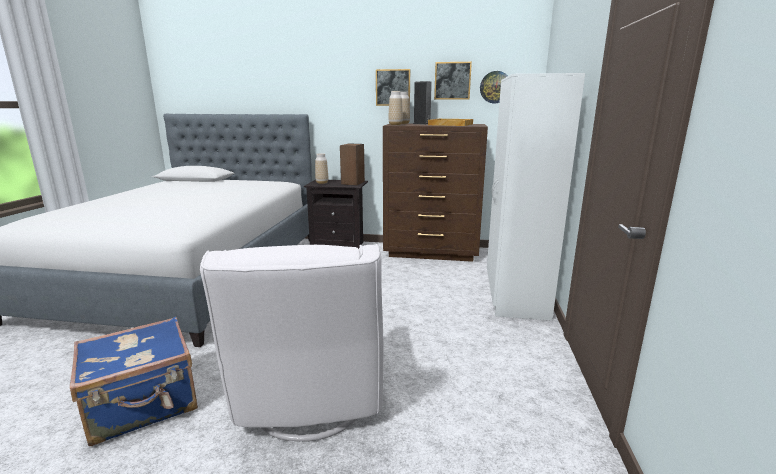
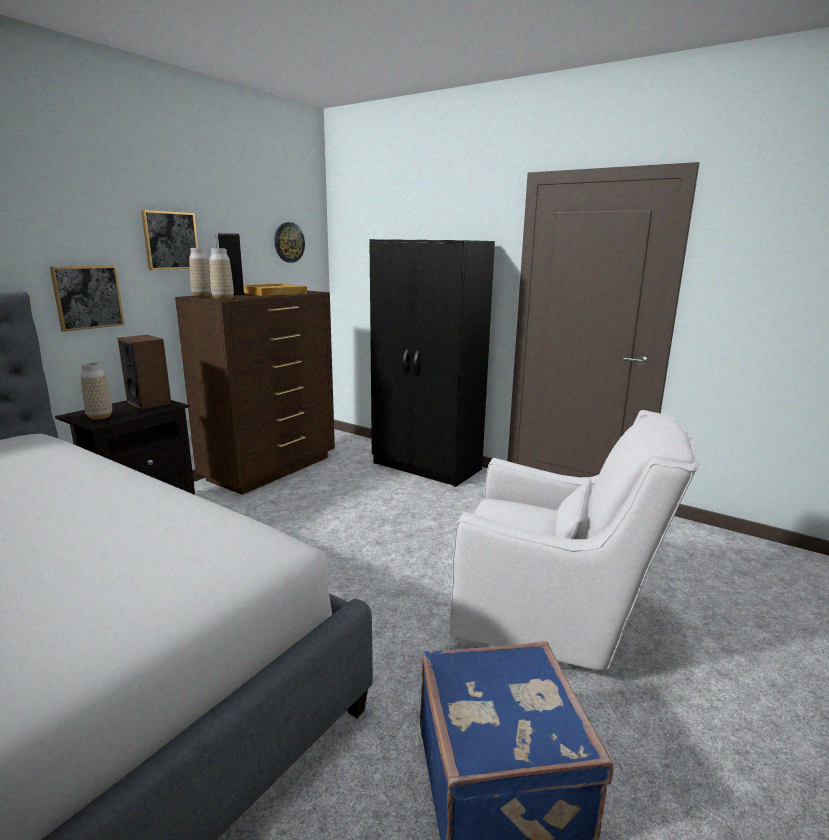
camera: 65 degrees left, 0 degrees up
(452, 81) = (245, 233): picture -> picture (88, 297)
(515, 296) = (427, 467): white wardrobe -> black wardrobe

